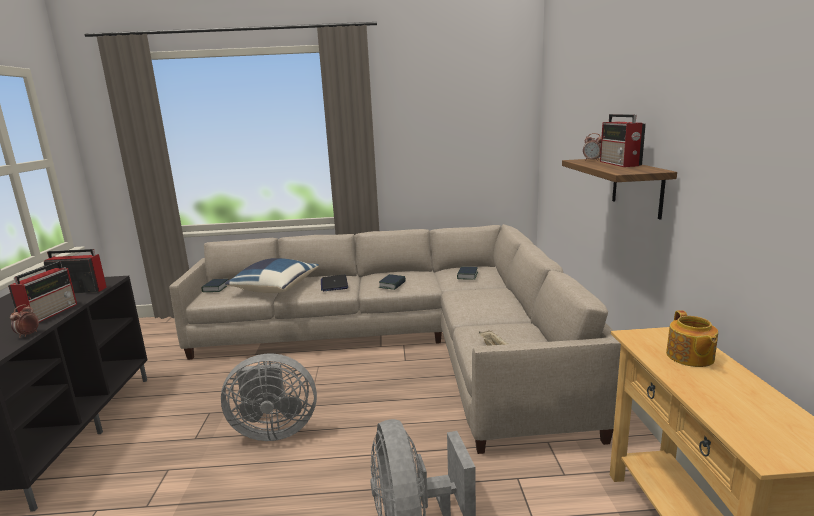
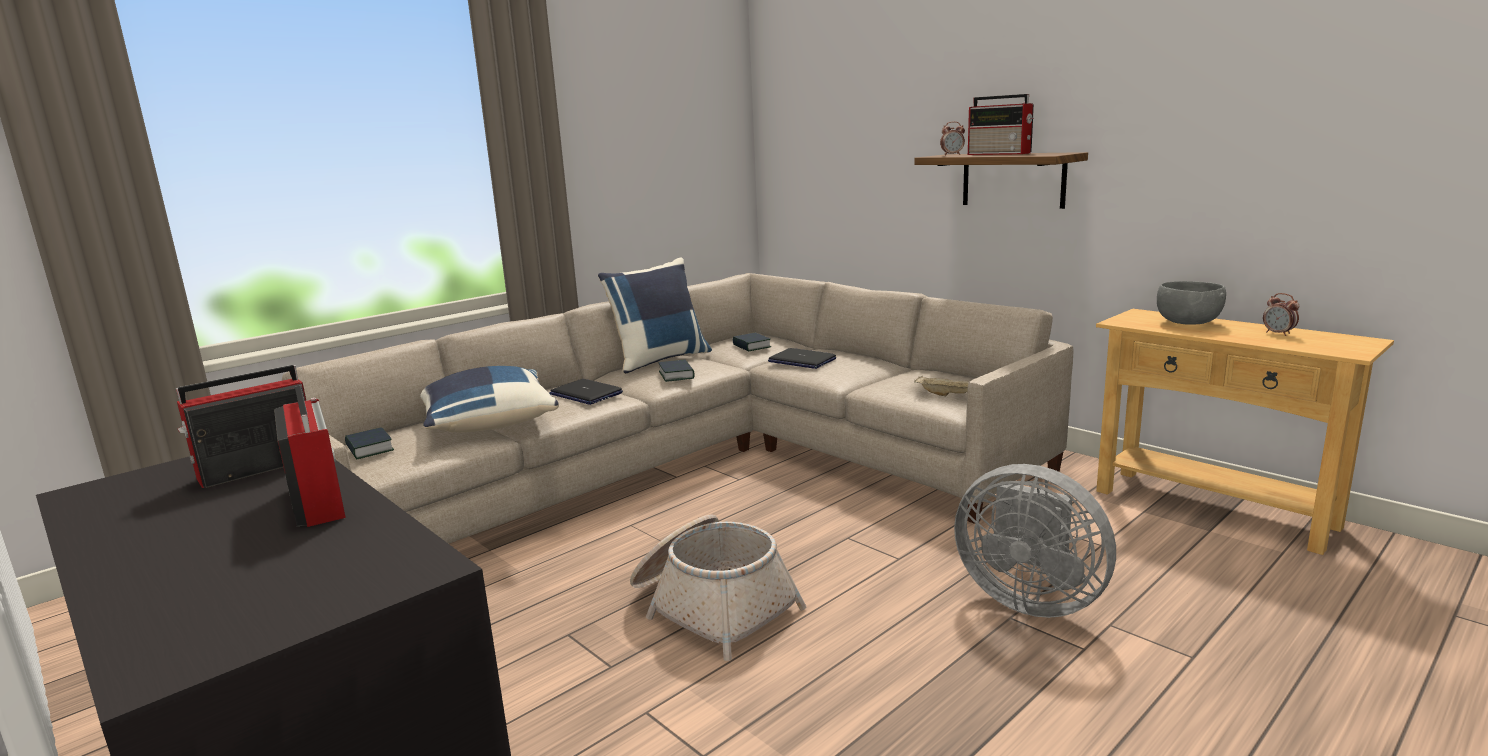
camera: 40 degrees left, 0 degrees up
(28, 334) = (391, 526): alarm clock -> alarm clock (1278, 333)
(273, 430) = (711, 606): grey fan -> basket
(408, 272) = (659, 359): none -> blue pillow
(470, 294) = (801, 360): none -> laptop
(689, 357) = (1187, 323): teapot -> grey bowl

